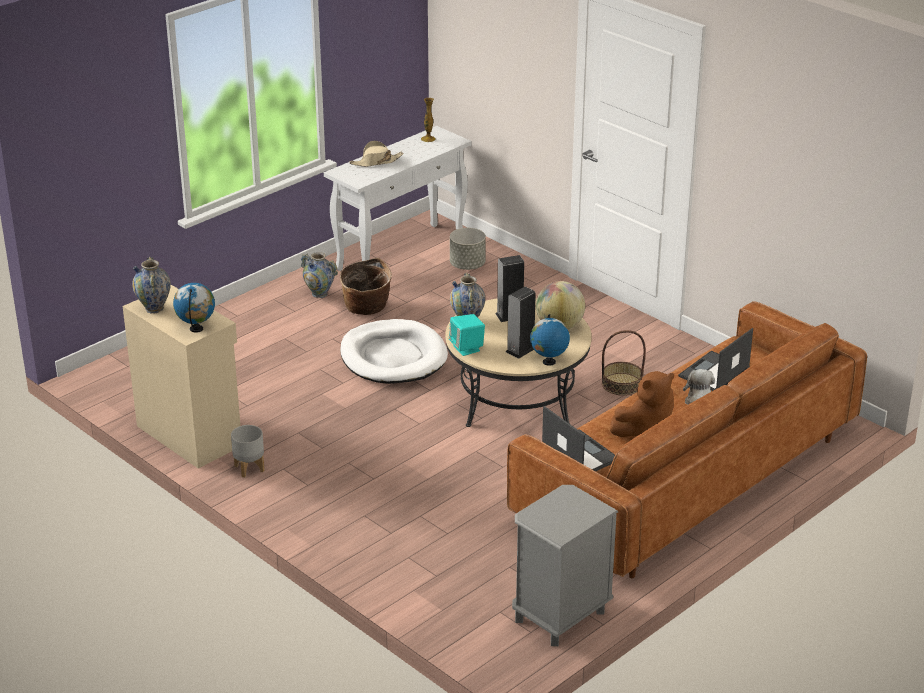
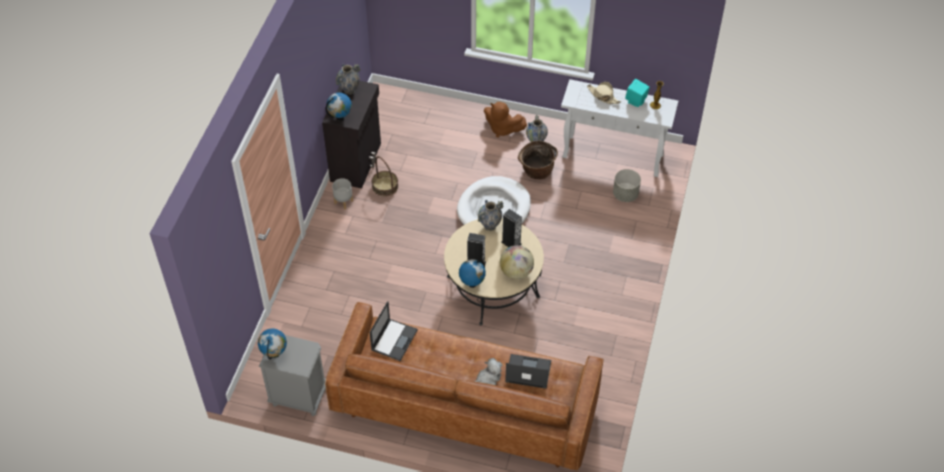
camera: 60 degrees right, 20 degrees up
(190, 434) = (357, 162): beige cabinet -> black cabinet
(467, 348) = (460, 239): turquoise speaker -> turquoise speaker (636, 101)
(552, 526) = (274, 354): none -> globe
(621, 384) = (545, 332): basket -> basket (385, 186)
(644, 431) = (440, 361): brown plush toy -> brown plush toy (502, 129)

